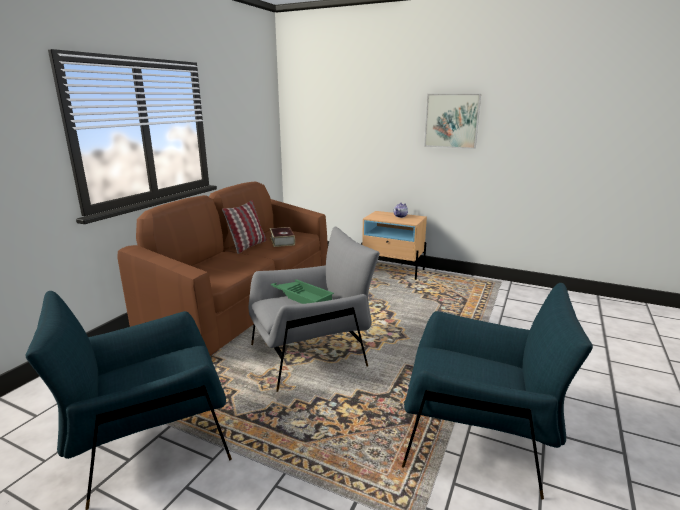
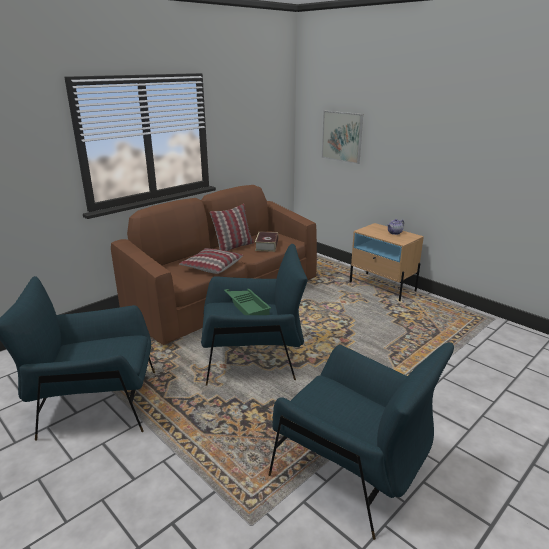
camera: 20 degrees right, 5 degrees up
(238, 266) = (211, 267): none -> pillow
(311, 354) = (253, 358): grey armchair -> blue armchair
(451, 121) = (458, 136): picture -> picture (342, 136)

